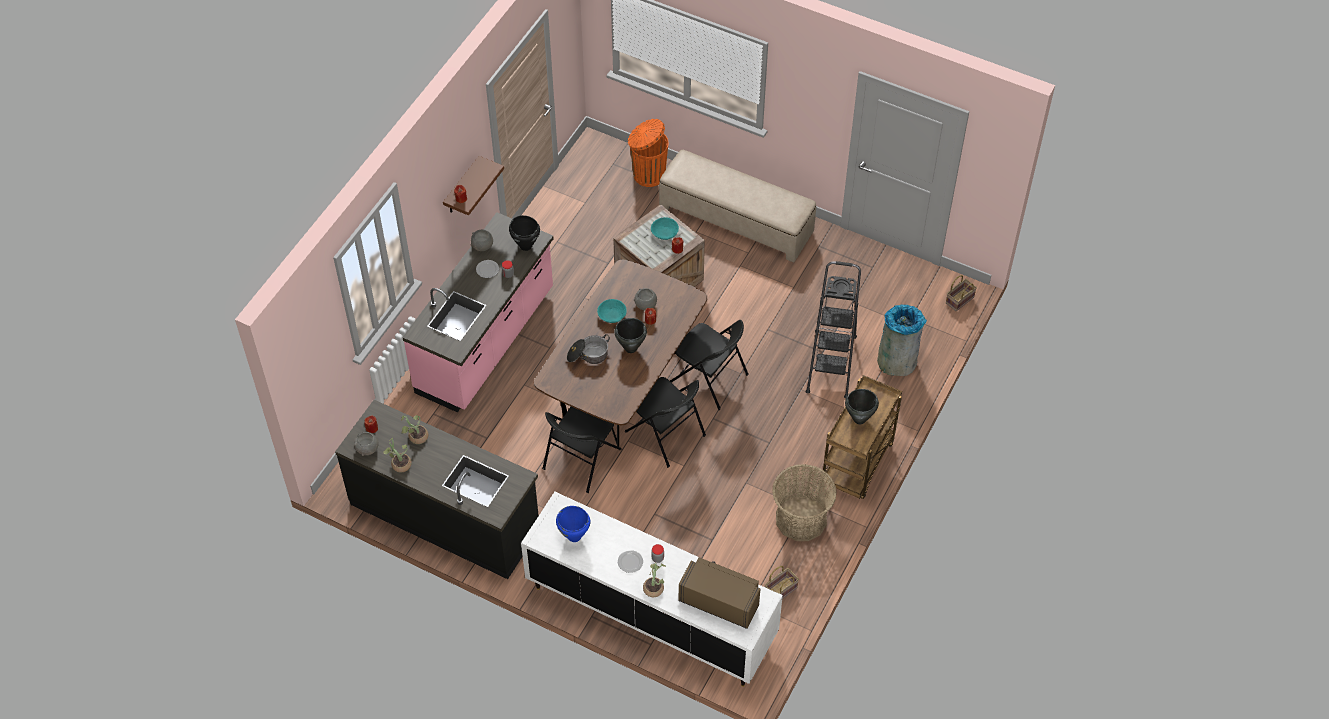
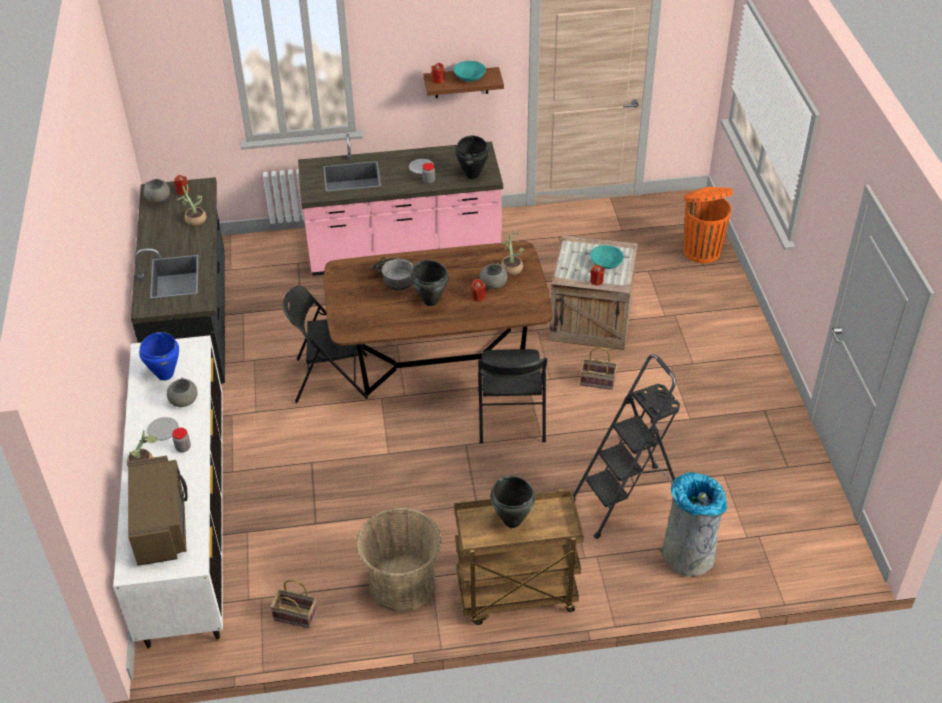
camera: 55 degrees right, 10 degrees down
(399, 464) = (156, 224): potted plant -> potted plant (511, 267)
(482, 246) = (444, 152): grey bowl -> grey bowl (184, 401)
(611, 316) = (456, 270): turquoise bowl -> turquoise bowl (469, 77)
(665, 434) = (413, 419): black chair -> none
(737, 219) = (723, 334): beige bench -> none
(959, 299) = (833, 566): basket -> basket (598, 381)

